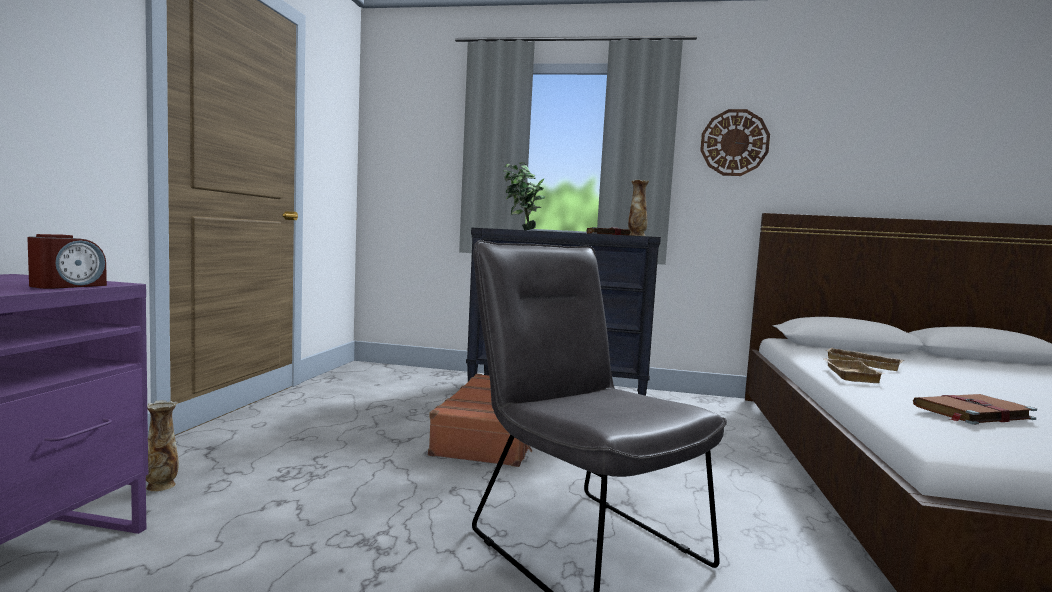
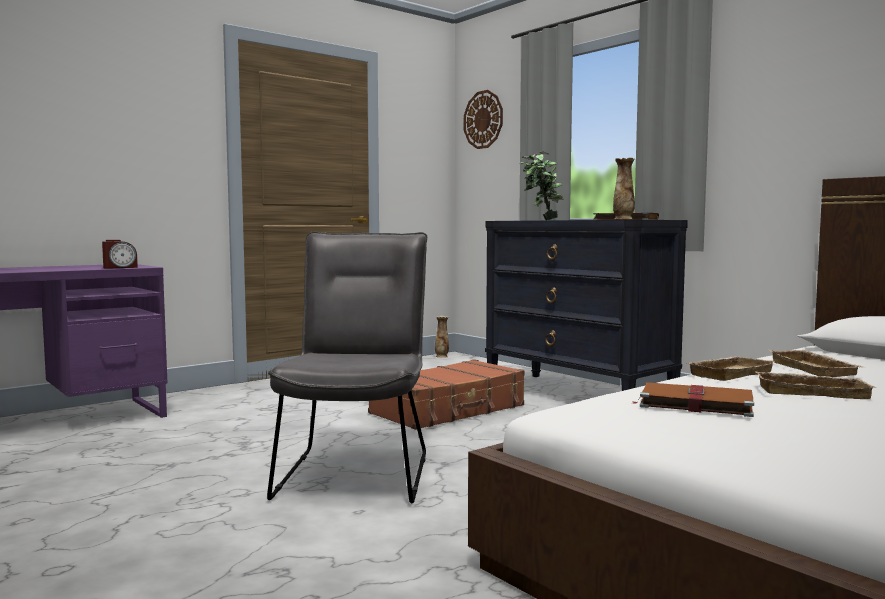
camera: 40 degrees right, 0 degrees up
(161, 485) = (203, 401): vase -> vase (442, 356)
(734, 143) = (791, 92): wall clock -> wall clock (483, 119)
(941, 386) = (812, 391): none -> beige tray

